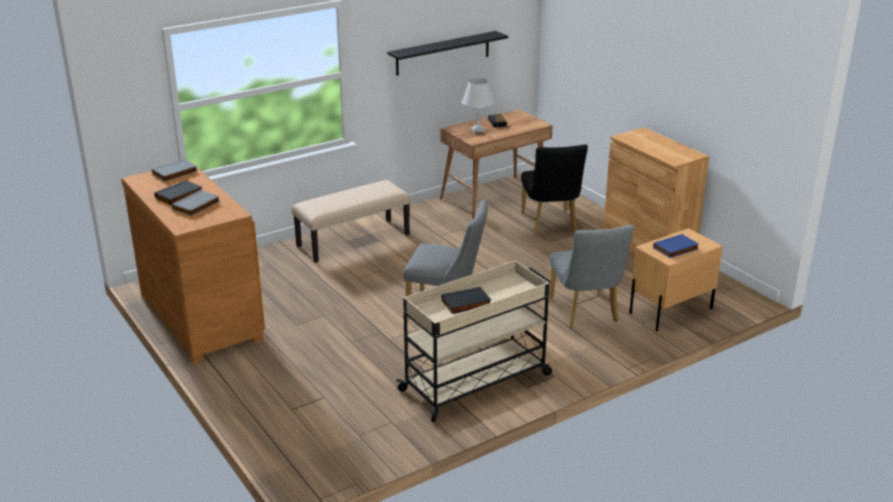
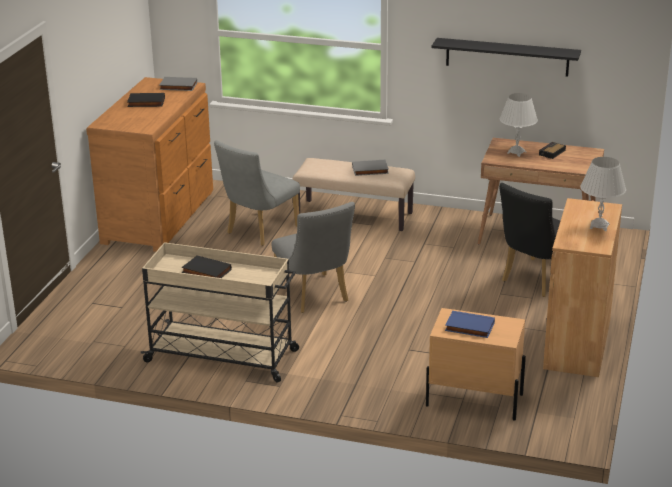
camera: 50 degrees right, 0 degrees up
(197, 206) = (138, 114): grey book -> grey book (370, 170)
(586, 313) = (402, 360): grey chair -> grey chair (258, 231)
(665, 143) = (599, 226): none -> white table lamp

